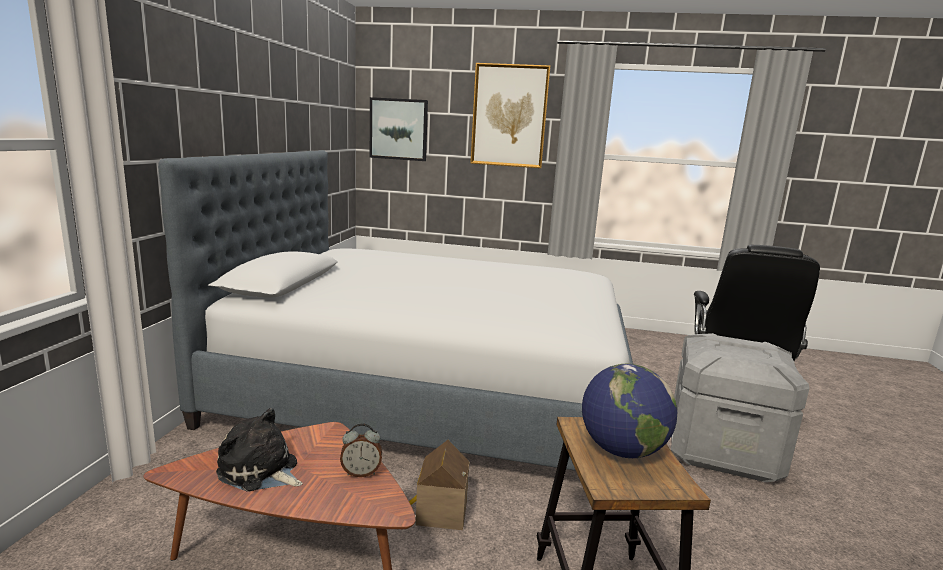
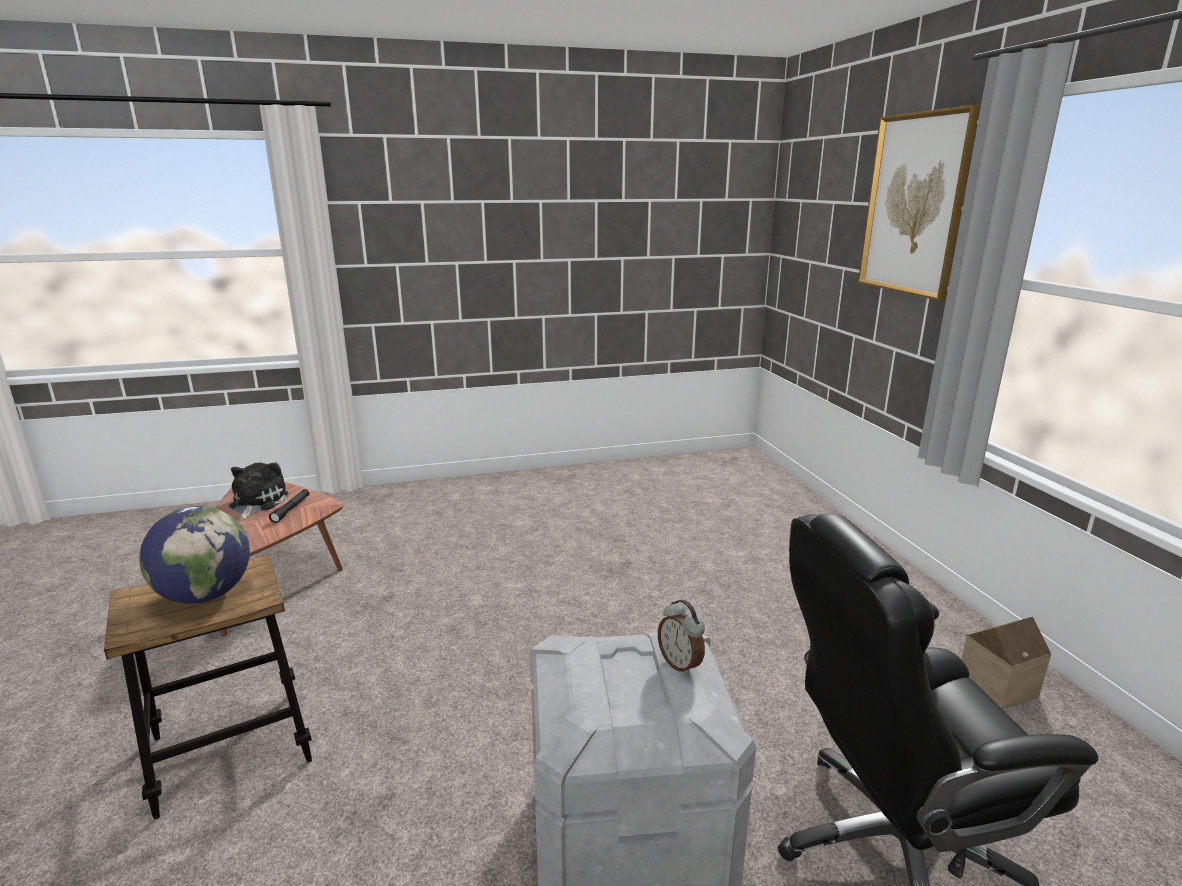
camera: 65 degrees right, 5 degrees up
(314, 450) = (291, 509): none -> black flashlight
(361, 472) = (264, 533): alarm clock -> alarm clock (680, 664)
(398, 129) = (803, 227): picture -> none
(432, 390) = (569, 554): bed -> none
(439, 512) = (345, 621): toy house -> toy house (993, 684)

